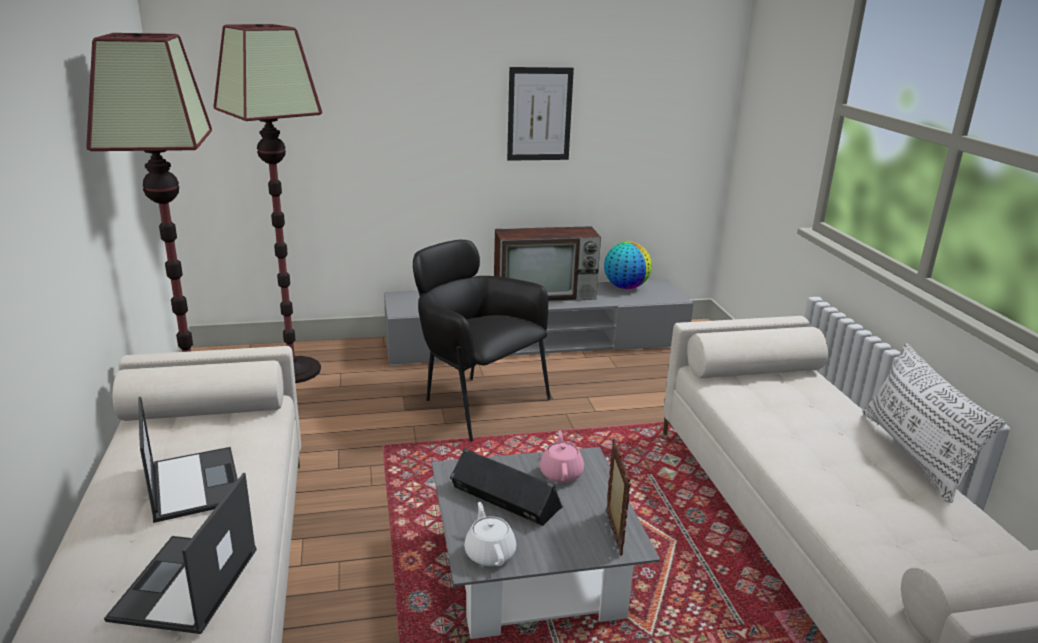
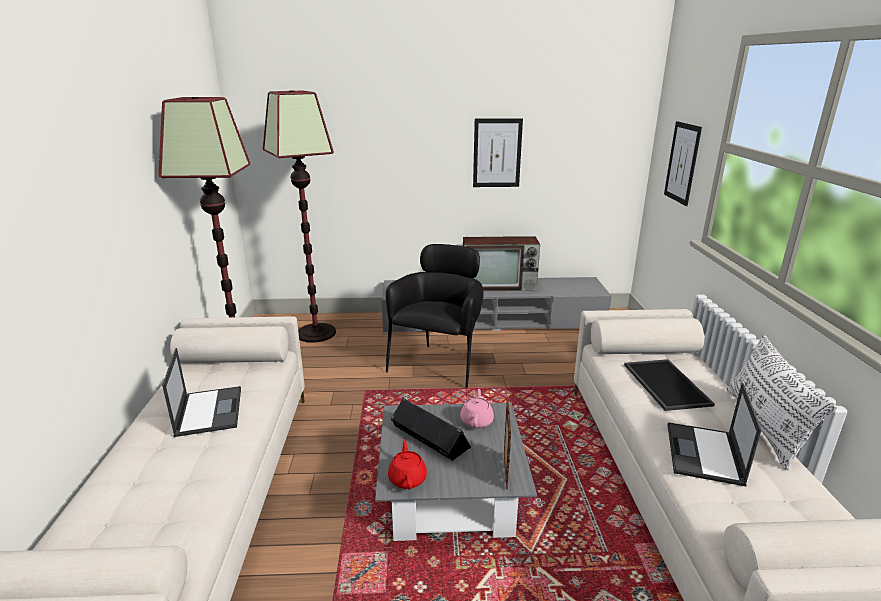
camera: 10 degrees right, 0 degrees up
(185, 585) = (180, 484): laptop -> laptop (704, 454)
(476, 402) = (438, 362): black armchair -> black armchair turned 60 degrees clockwise
(490, 553) = (407, 478): white teapot -> red teapot
(625, 287) = (561, 282): globe -> none
(782, 128) = (682, 163): none -> picture
(789, 410) = (664, 384): none -> tray

